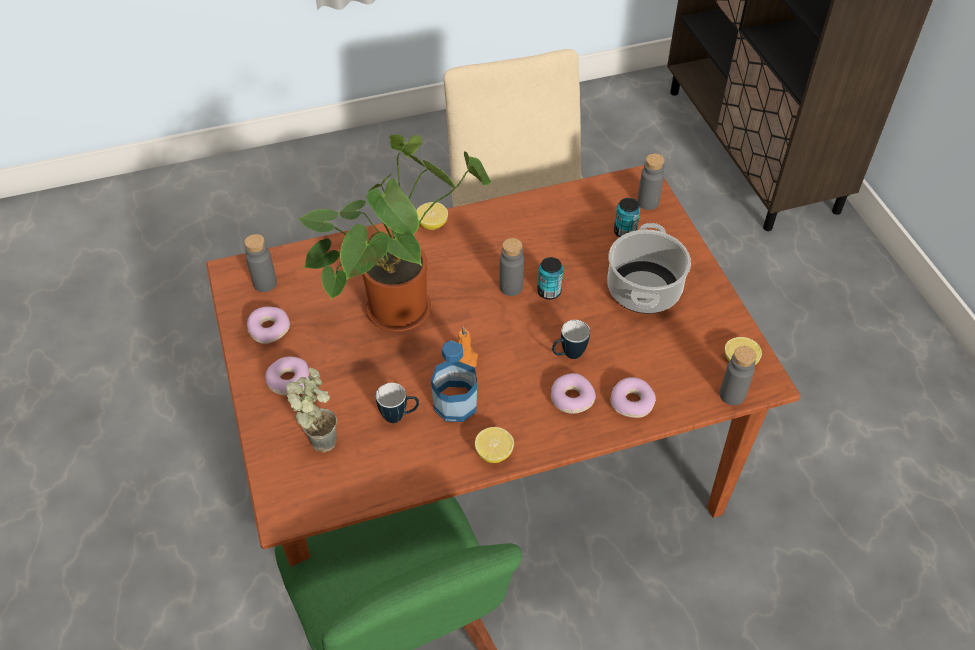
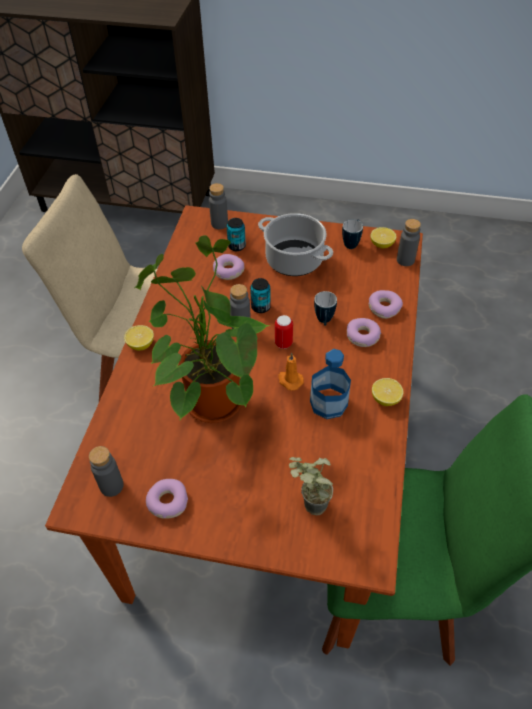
camera: 60 degrees left, 0 degrees up
(288, 380) = (235, 508): donut -> donut (228, 271)
(399, 416) = (319, 443): mug -> mug (352, 243)
(511, 332) = (283, 343): none -> can

